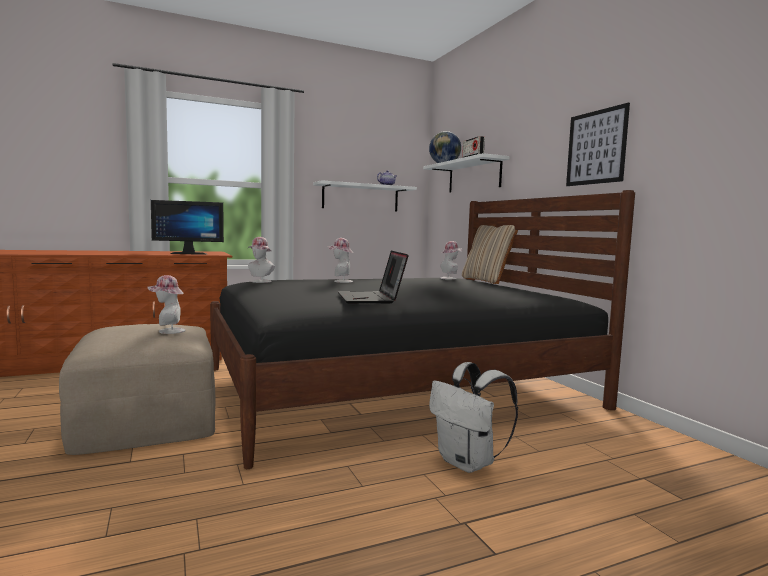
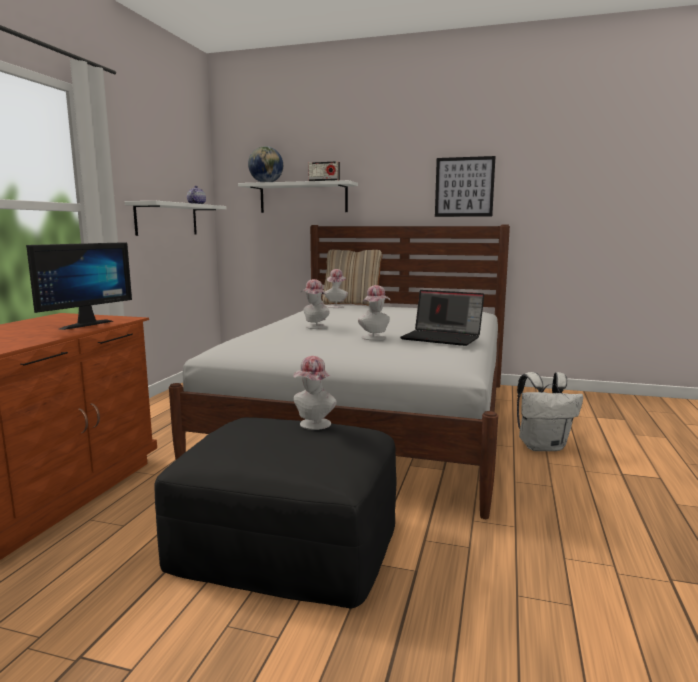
camera: 50 degrees left, 5 degrees up
(146, 415) = (287, 541): beige ottoman -> black ottoman
(259, 282) = (261, 344): hat -> hat (375, 338)
(395, 387) = (372, 421): black bed -> white bed

